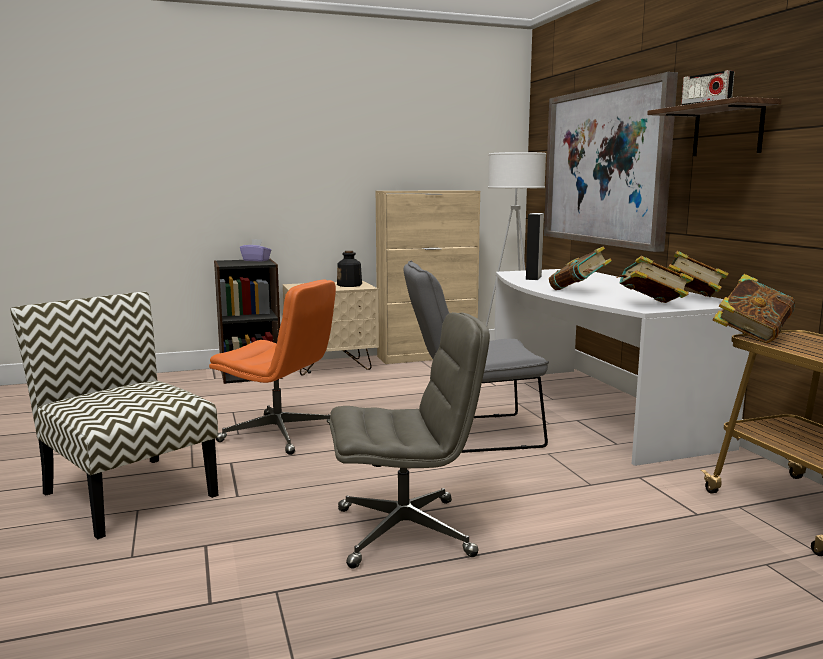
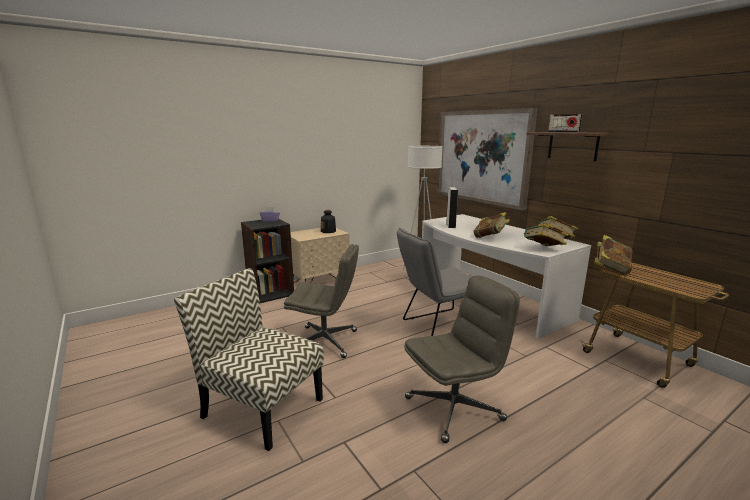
camera: 15 degrees left, 5 degrees up
(280, 434) = (325, 342): orange office chair -> grey office chair
(427, 356) = (371, 268): beige cabinet -> none

